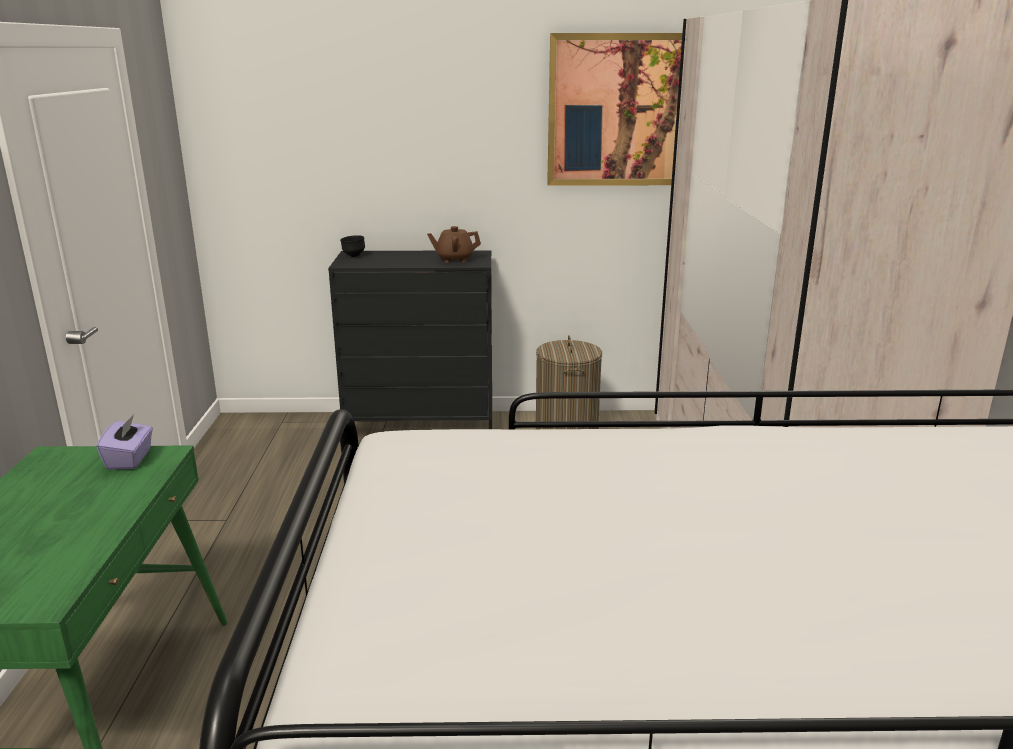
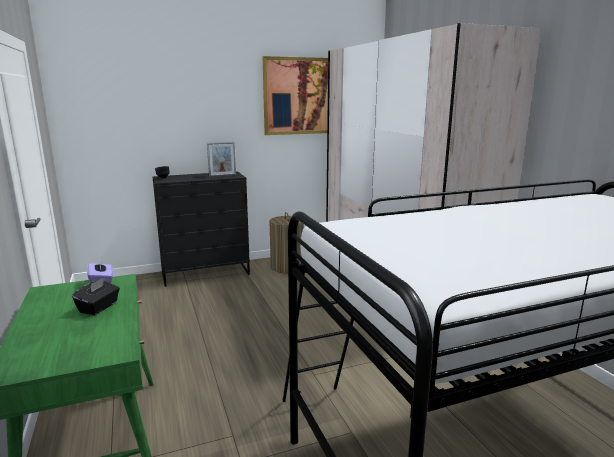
camera: 20 degrees left, 5 degrees down
(90, 505) = (99, 307): none -> black tissue box
(454, 259) = (222, 175): brown teapot -> picture frame

